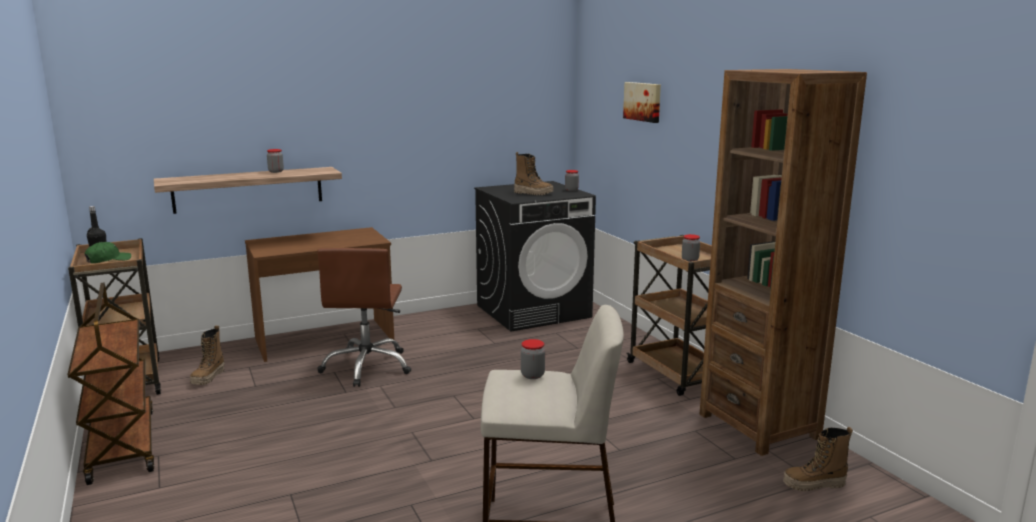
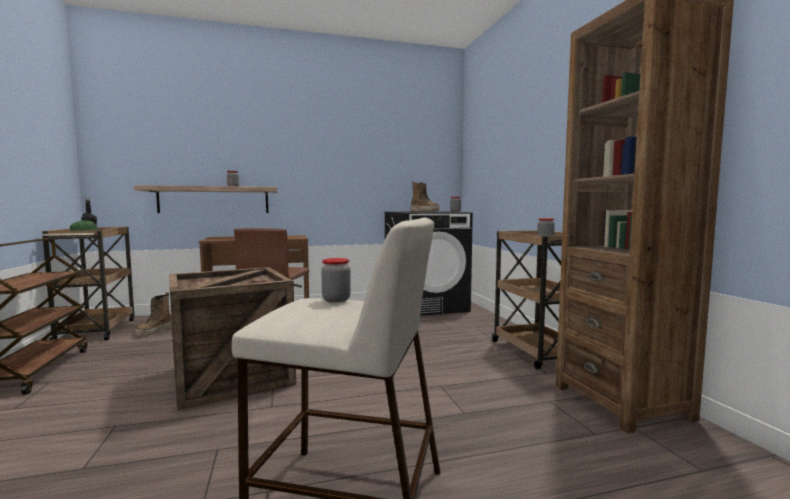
camera: 10 degrees right, 10 degrees down
(365, 431) = (234, 376): none -> crate
(643, 101) = (508, 133): picture -> none
(814, 485) = (703, 476): boot -> none

